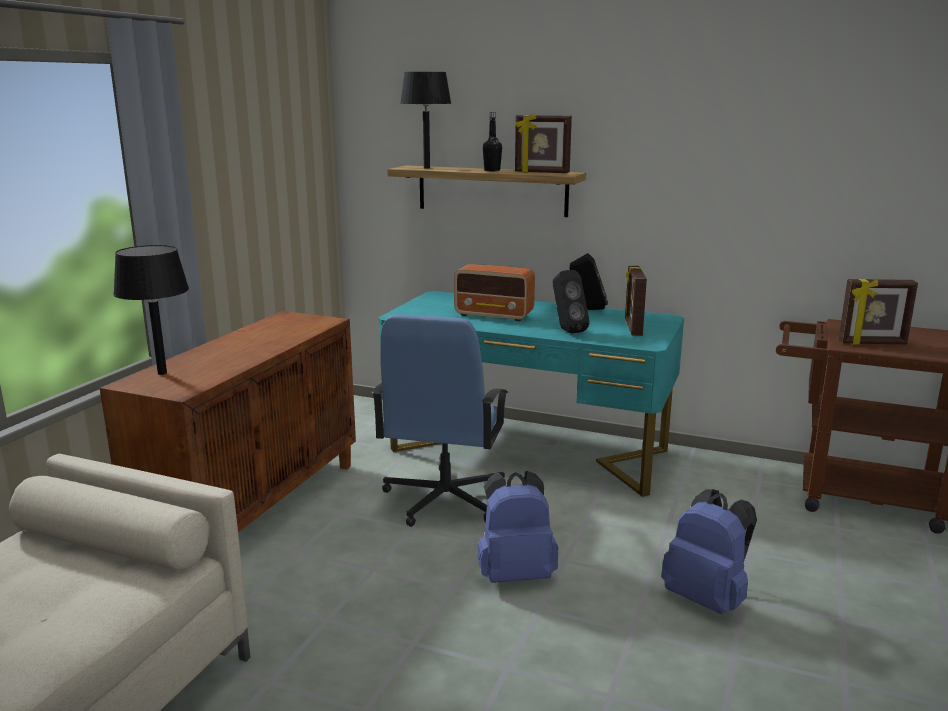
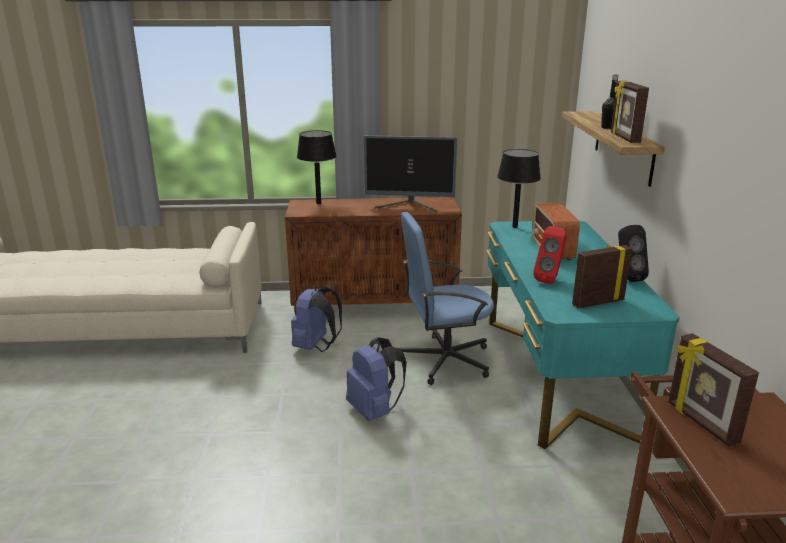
camera: 65 degrees right, 5 degrees up
(278, 333) = (409, 206): none -> monitor
(426, 168) = (586, 116): black table lamp -> black table lamp (515, 227)
(566, 330) = (550, 279): black speaker -> red speaker
(707, 598) = (405, 504): blue backpack -> blue backpack (316, 346)

